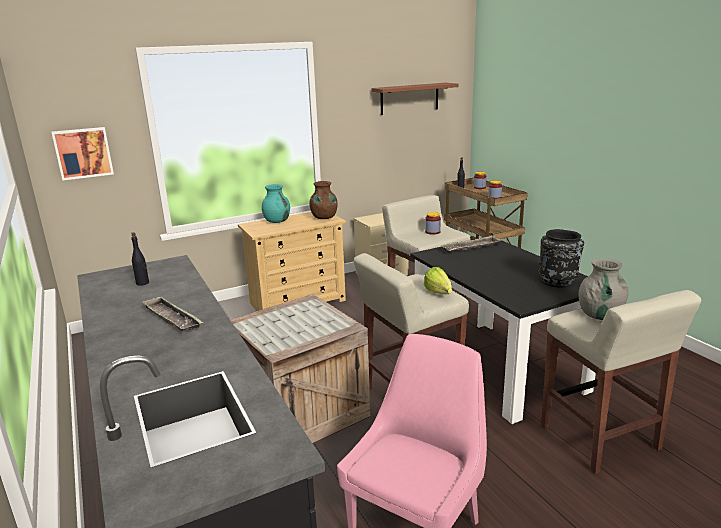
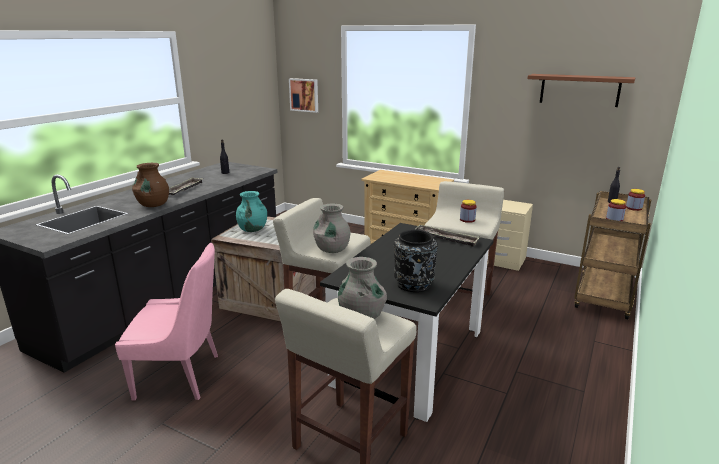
camera: 55 degrees right, 0 degrees up
(277, 221) = (402, 175): turquoise vase -> turquoise vase (252, 229)
(324, 217) = (433, 183): brown vase -> brown vase (153, 205)
(439, 294) = (332, 249): lettuce -> grey vase

